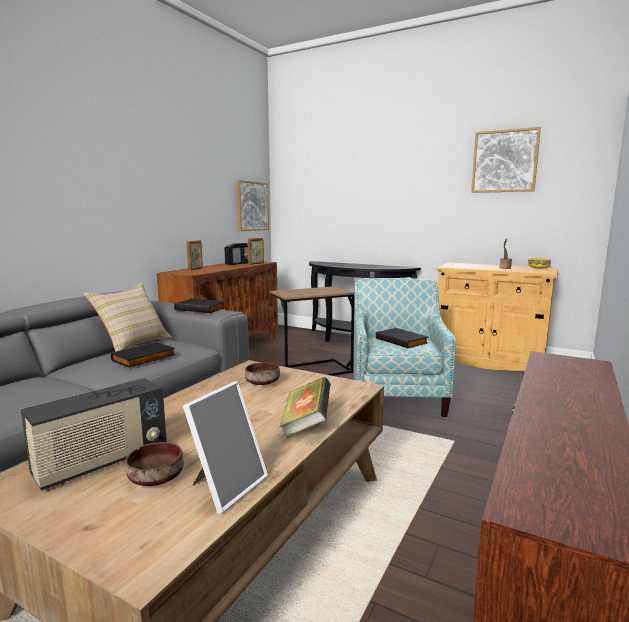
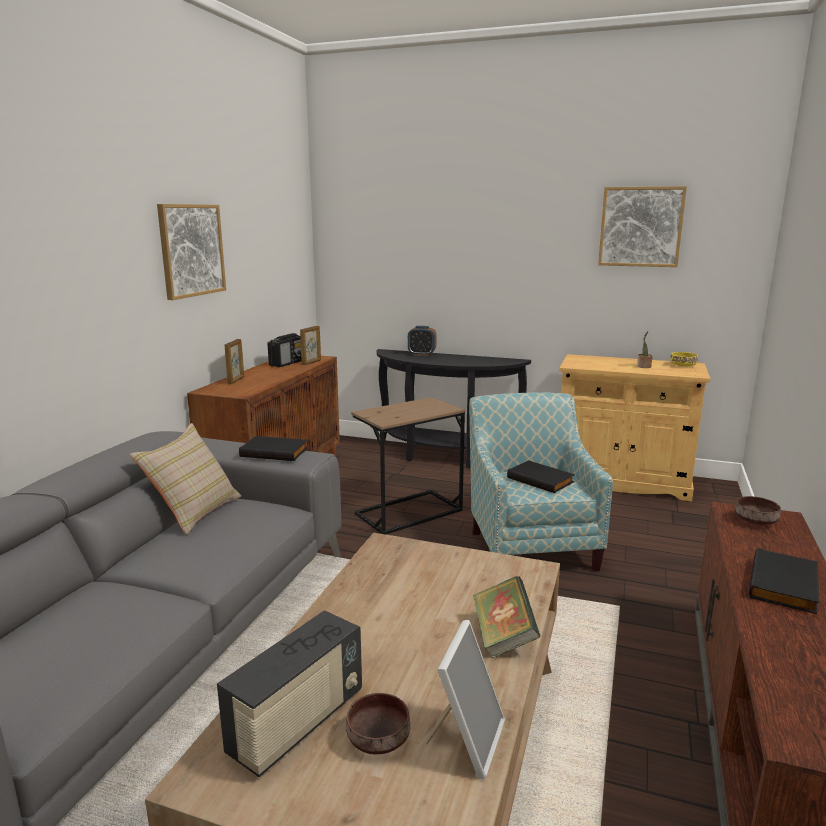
camera: 10 degrees left, 5 degrees up
(144, 358) = (229, 539): black book -> black book (785, 586)
(252, 206) = (293, 275): picture -> picture (191, 250)
(262, 382) = (413, 572): brown bowl -> brown bowl (754, 520)
(340, 263) = (421, 354): none -> alarm clock

